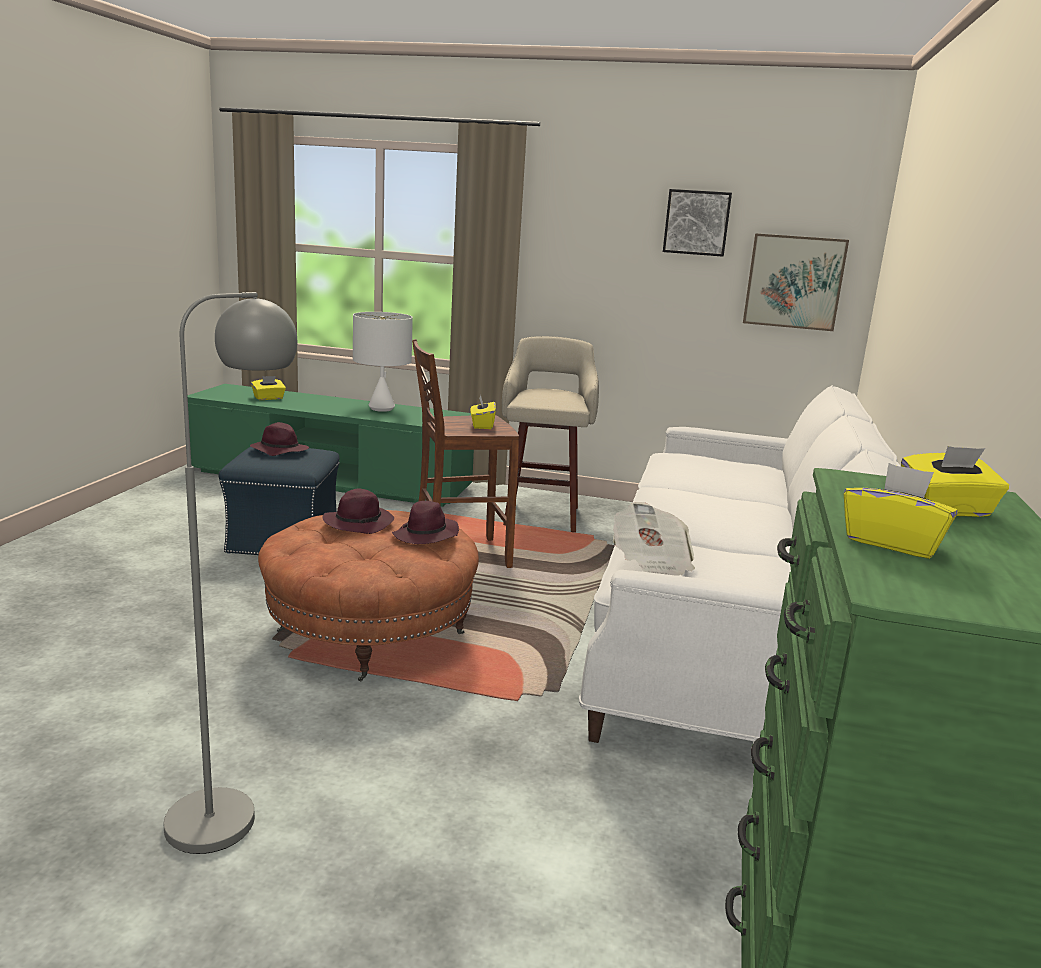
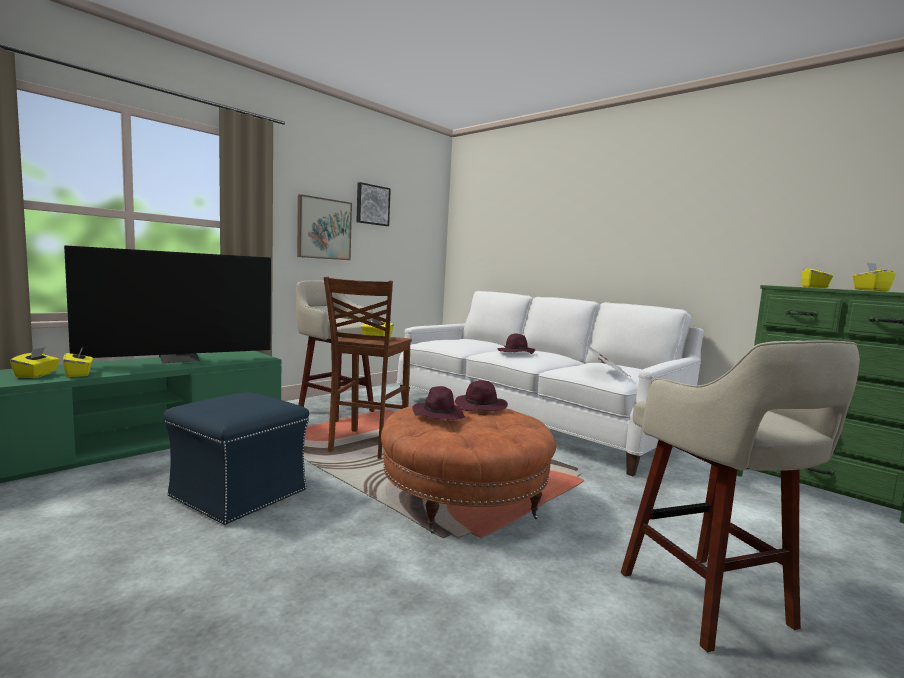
camera: 60 degrees left, 10 degrees down
(234, 811) = (709, 604): grey floor lamp -> beige stool
(279, 451) = (224, 401): purple hat -> purple hat (515, 353)
(288, 403) = (79, 374): none -> yellow tissue box
(381, 409) = (180, 360): white table lamp -> television
(794, 282) = (417, 241): picture -> picture (324, 229)

